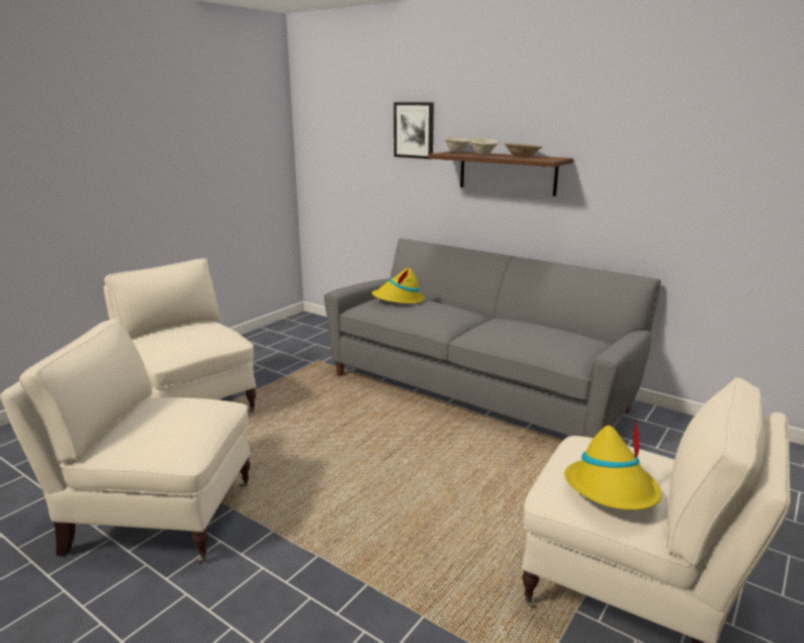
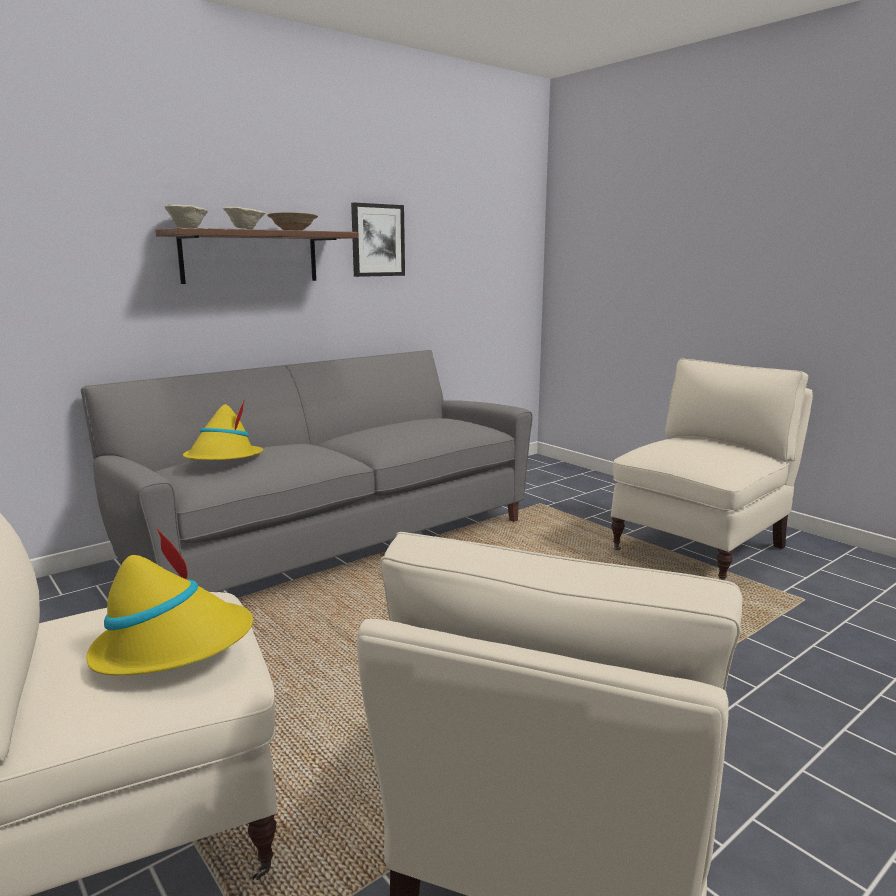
camera: 75 degrees left, 5 degrees down
(414, 130) = (74, 195): picture -> picture (377, 240)
(612, 490) = (728, 452): yellow hat -> yellow hat (174, 646)

